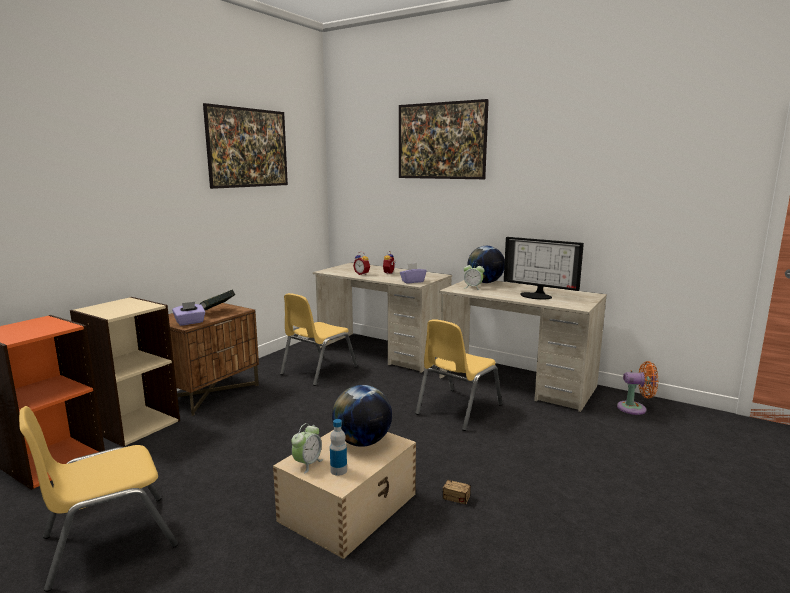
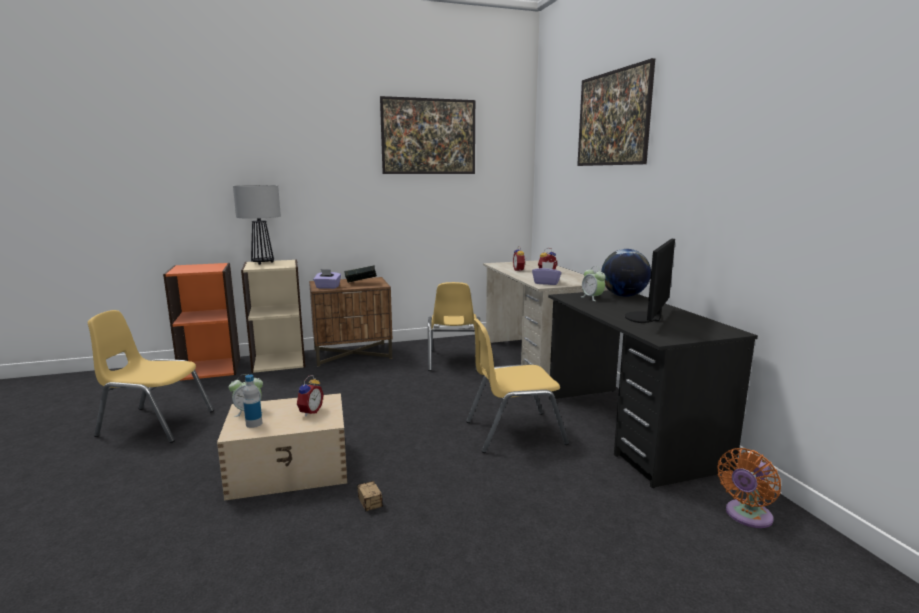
camera: 40 degrees right, 0 degrees up
(103, 307) = (263, 263): none -> table lamp
(318, 370) = (453, 360): yellow chair -> yellow chair turned 75 degrees counterclockwise
(362, 442) = (309, 412): globe -> alarm clock
(517, 383) = (629, 430): beige desk -> black desk
(537, 295) = (646, 318): monitor -> monitor turned 45 degrees clockwise
(635, 408) = (746, 516): orange fan -> orange fan turned 90 degrees clockwise

